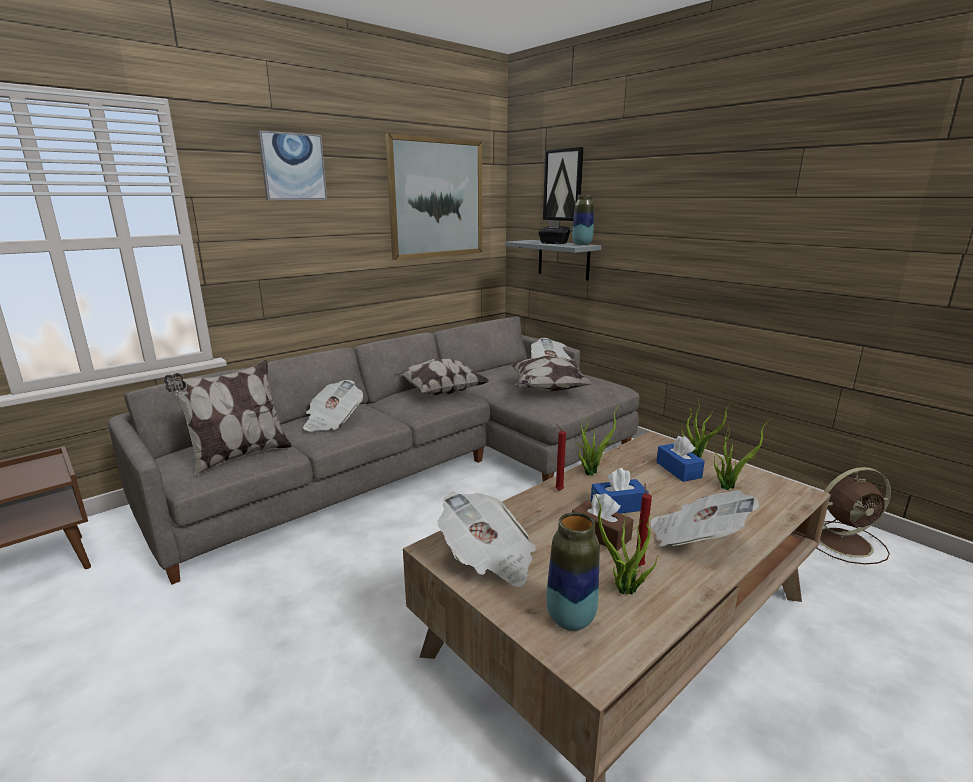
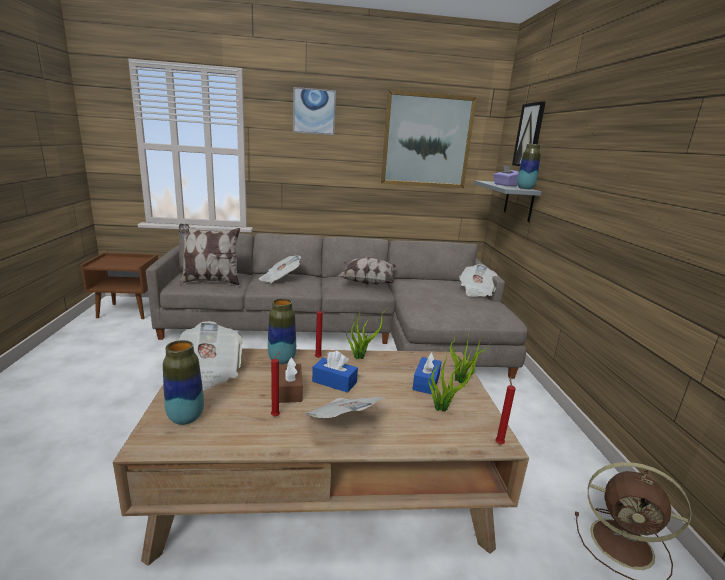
camera: 35 degrees right, 0 degrees up
(533, 509) = (282, 360): none -> vase
(547, 390) = (443, 303): pillow -> none
(553, 243) = (505, 185): black tissue box -> purple tissue box
(623, 590) = (239, 422): potted plant -> none
(801, 493) = (499, 443): none -> red candle

